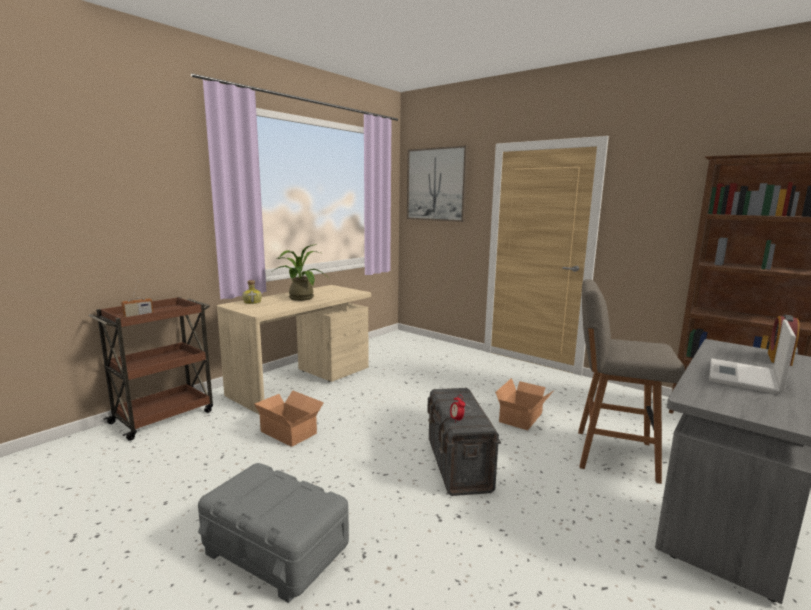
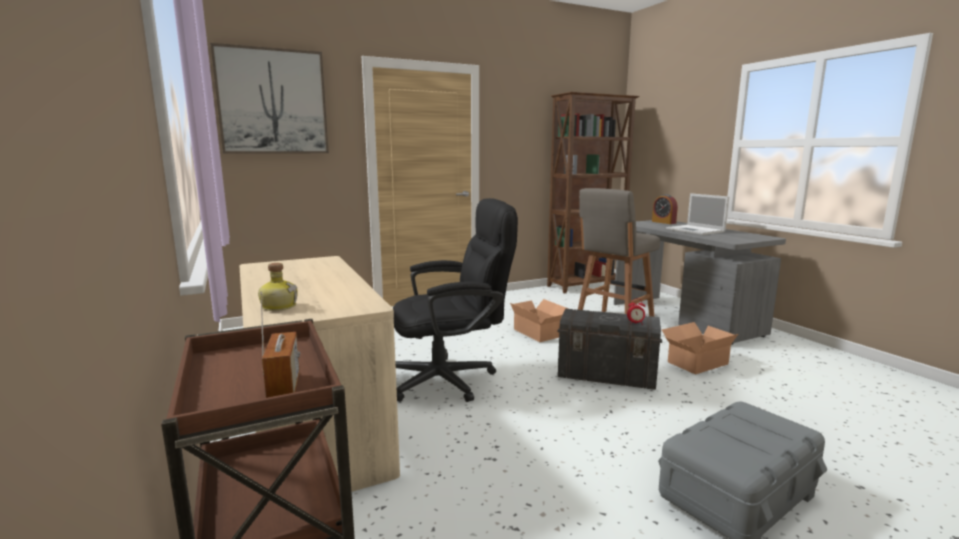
camera: 65 degrees left, 0 degrees up
(289, 431) = (474, 457): cardboard box -> cardboard box (695, 362)
(299, 298) = (302, 282): potted plant -> none
(389, 402) = (451, 379): none -> black office chair

